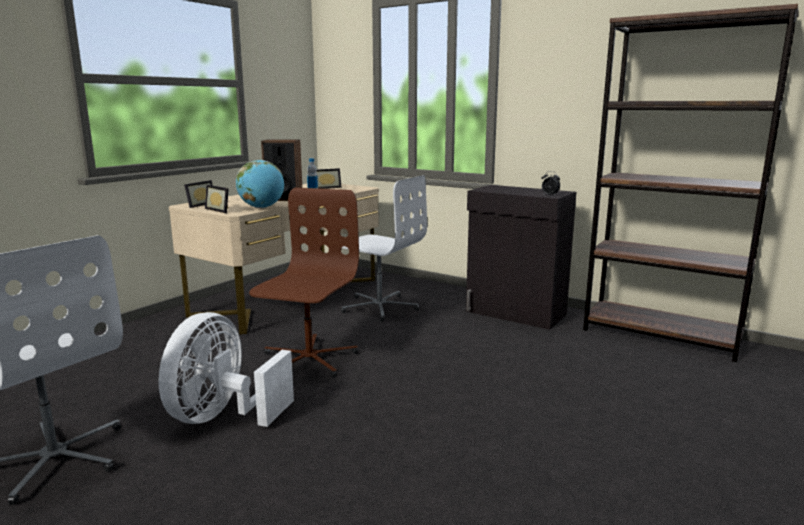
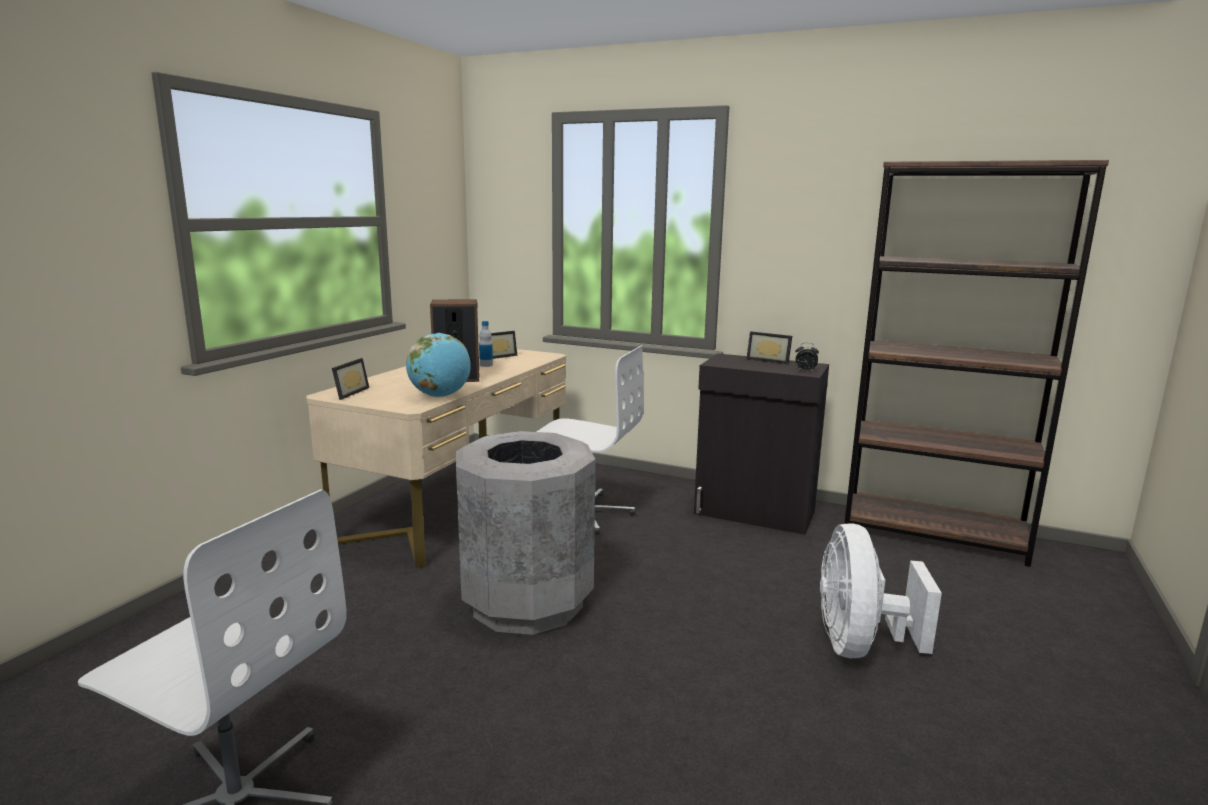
camera: 10 degrees left, 0 degrees up
(221, 210) = (387, 402): picture frame -> picture frame (769, 360)
(223, 416) = (451, 704): white fan -> white fan (859, 645)
(308, 360) = (527, 602): brown office chair -> grey trash can

